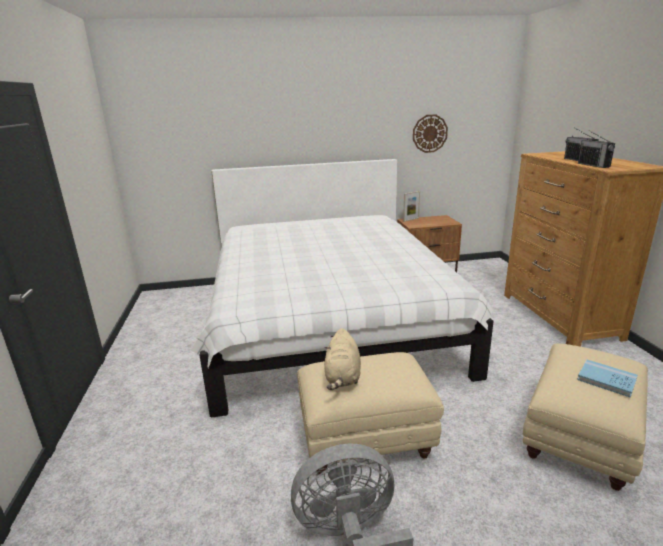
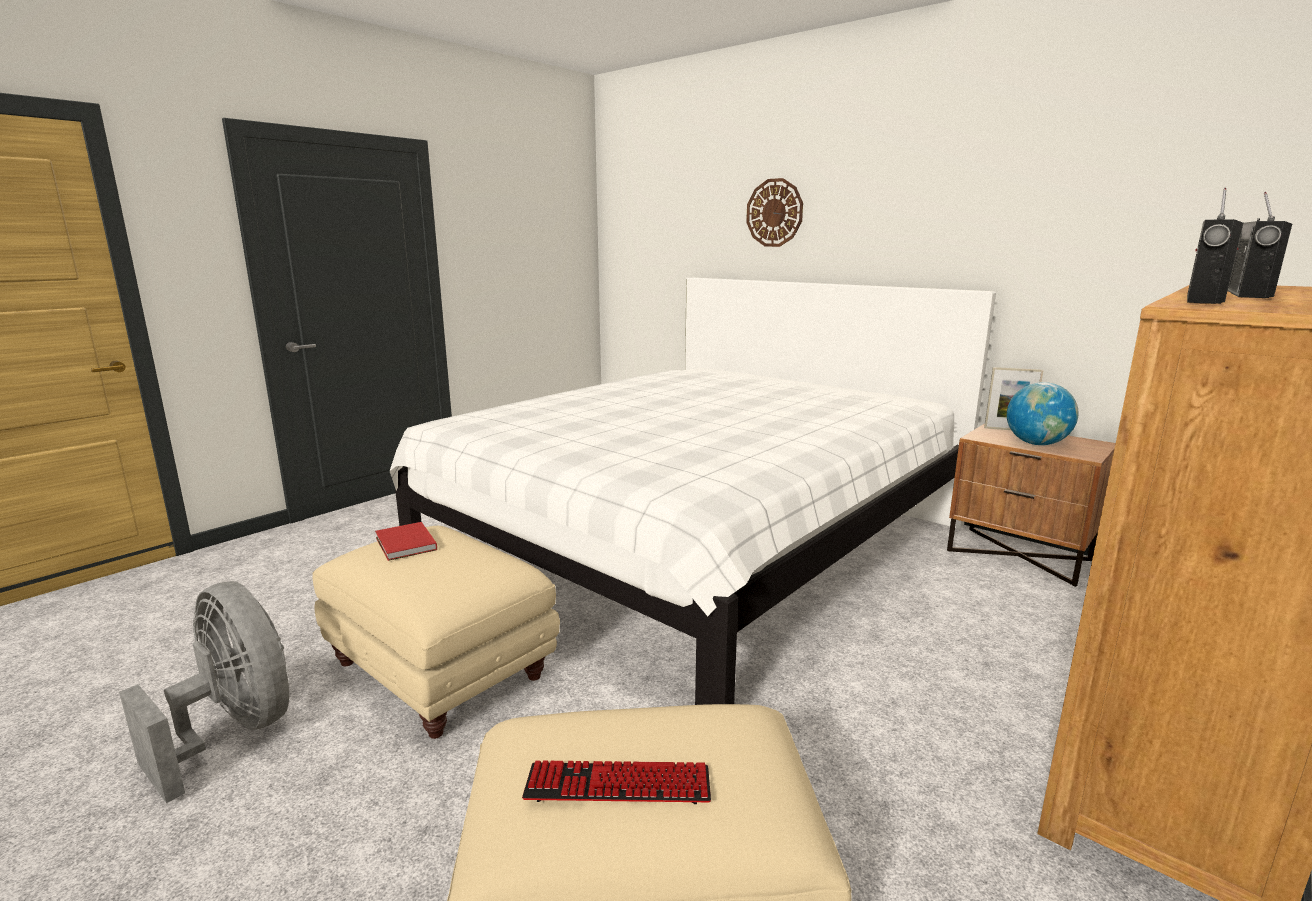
camera: 50 degrees right, 5 degrees down
(342, 377) = (405, 544): beige plush toy -> red book
(429, 133) = (1094, 241): wall clock -> wall clock (774, 213)
(432, 222) = (1036, 444): none -> globe
(606, 380) = (618, 785): blue book -> keyboard

